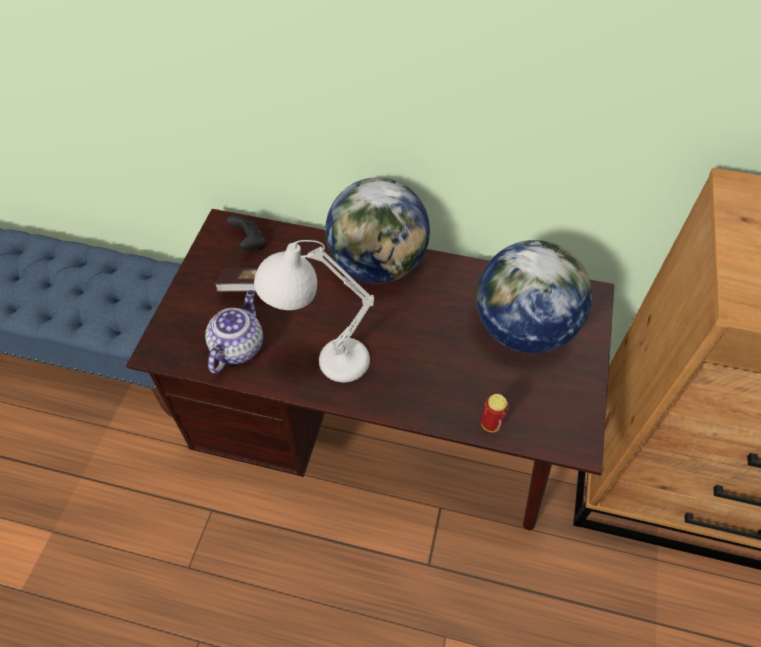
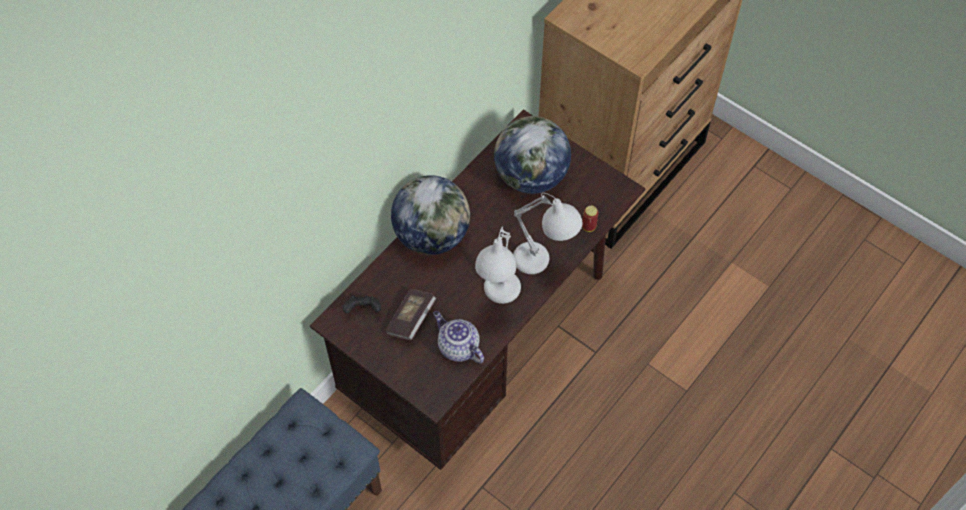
camera: 65 degrees left, 5 degrees up
(398, 394) = (543, 267): none -> white table lamp

